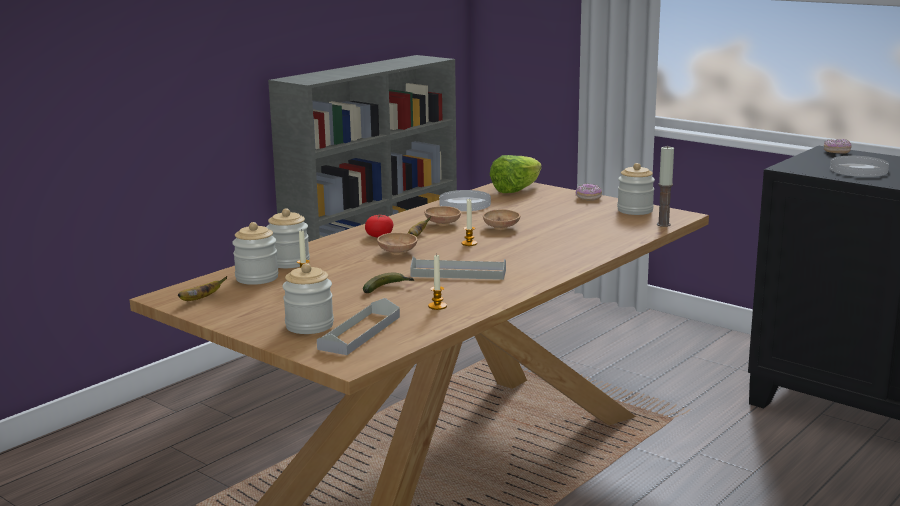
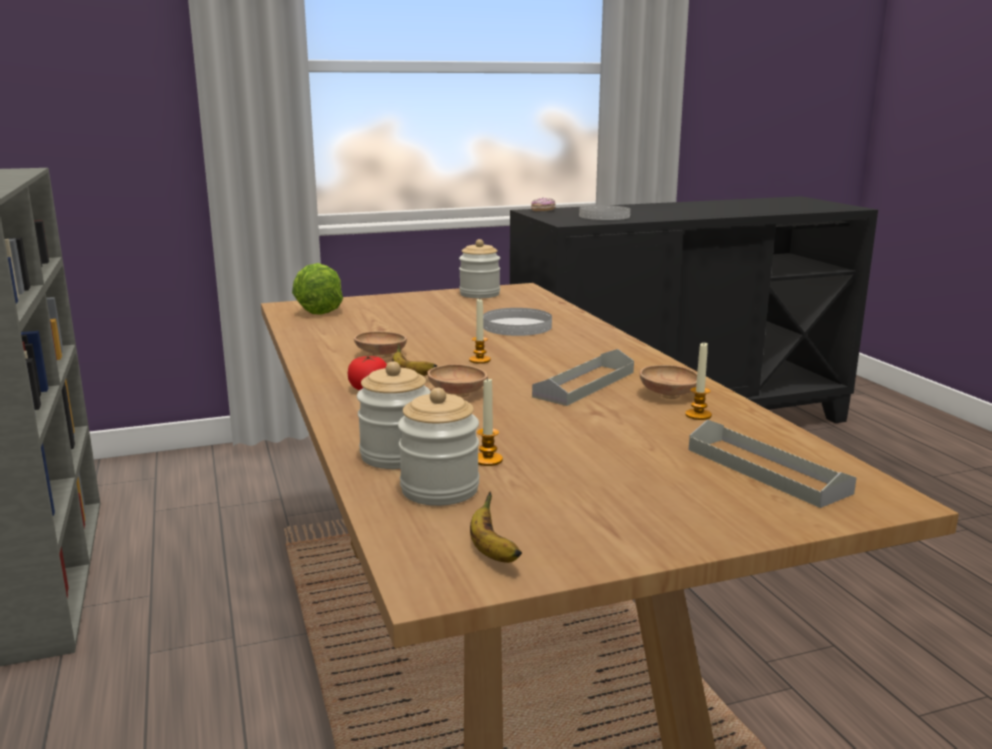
camera: 60 degrees left, 0 degrees up
(309, 326) = (712, 494): jar -> none
(387, 288) = (599, 424): banana -> none
(465, 204) = (323, 334): white plate -> white plate (517, 326)
(501, 228) = (446, 339): brown bowl -> brown bowl (668, 395)
(588, 198) = (407, 297): donut -> none
(663, 224) = (540, 296): candle -> none

